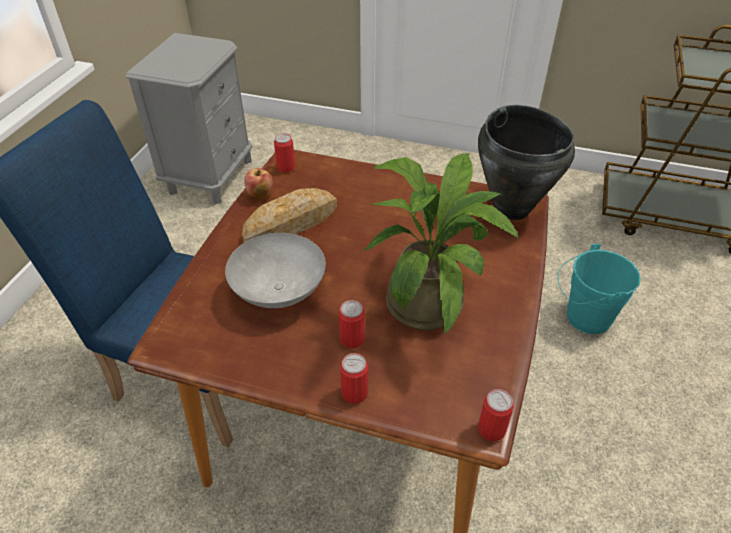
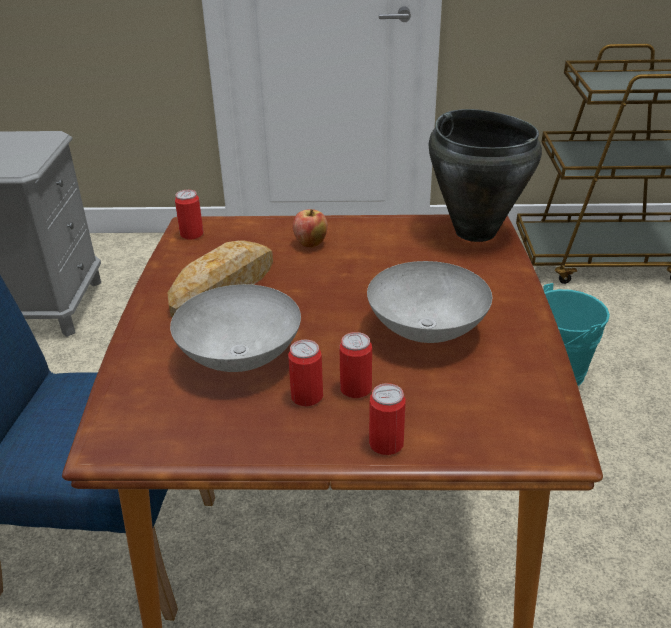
camera: 15 degrees left, 10 degrees down
(260, 195) = (171, 266): apple -> apple (310, 244)
(430, 299) = (429, 331): potted plant -> grey bowl
(491, 429) = (567, 444): can -> can (307, 396)

